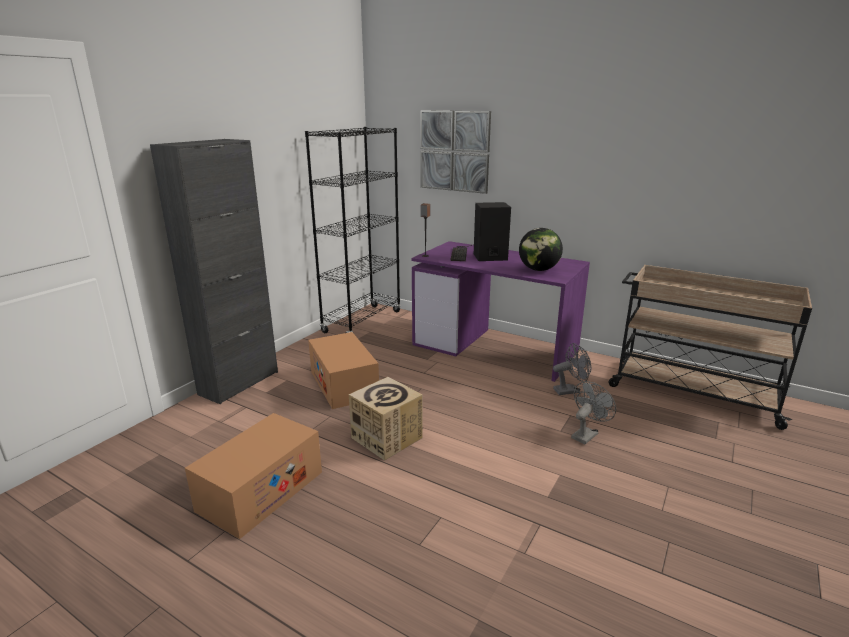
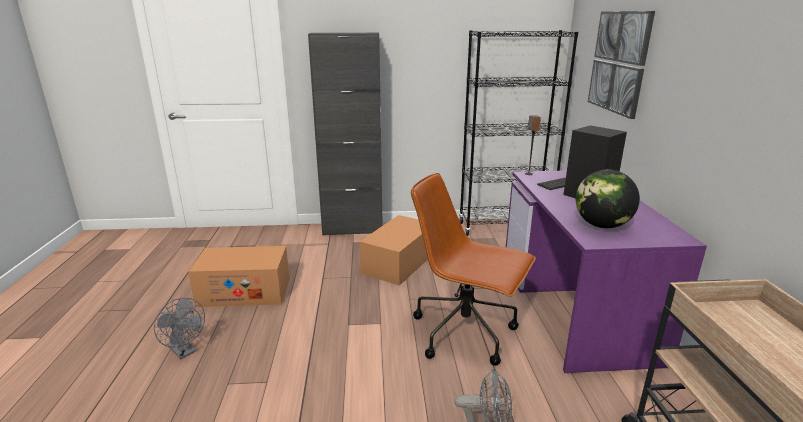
camera: 55 degrees right, 0 degrees up
(386, 438) = (347, 312): cardboard box -> none
(478, 396) = (466, 333): none -> brown office chair
(570, 390) = (563, 392): grey fan -> grey fan (185, 351)

